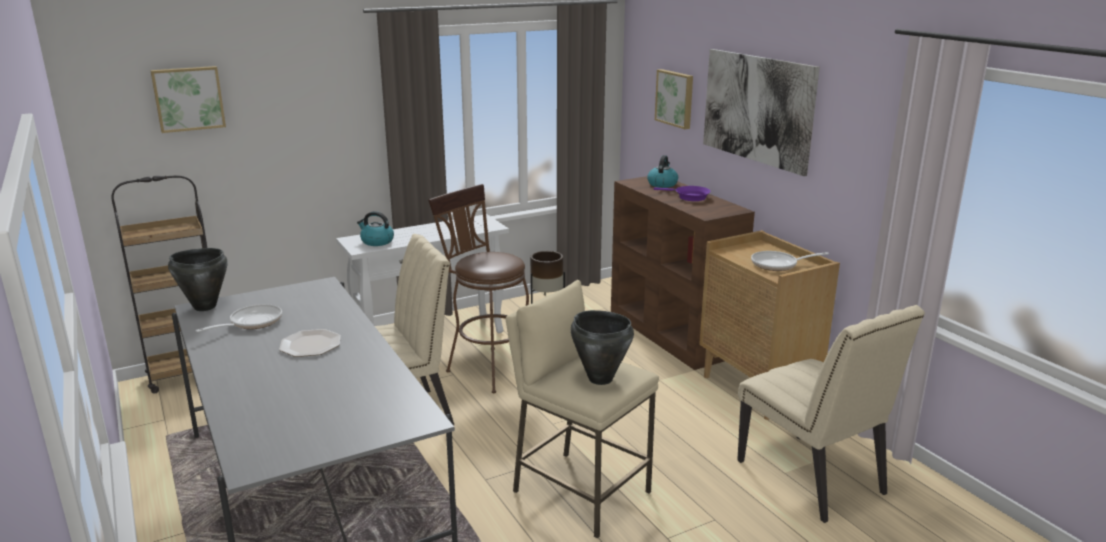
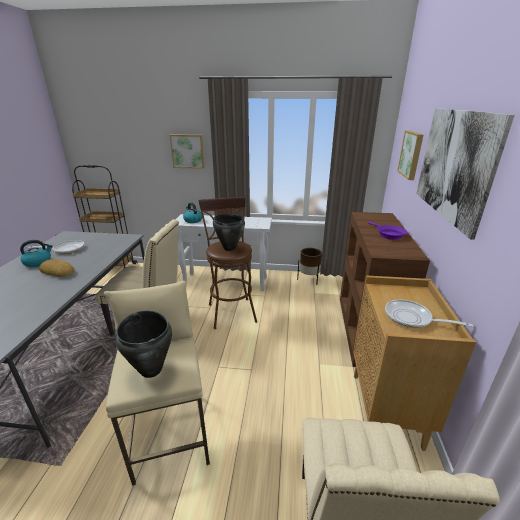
camera: 35 degrees right, 5 degrees up
(188, 98) = (113, 126): picture -> picture (188, 151)
(204, 307) = (69, 235): black cooking pot -> black cooking pot (229, 248)
(310, 344) = (58, 271): plate -> bread
(662, 184) = (382, 220): kettle -> kettle (38, 262)

